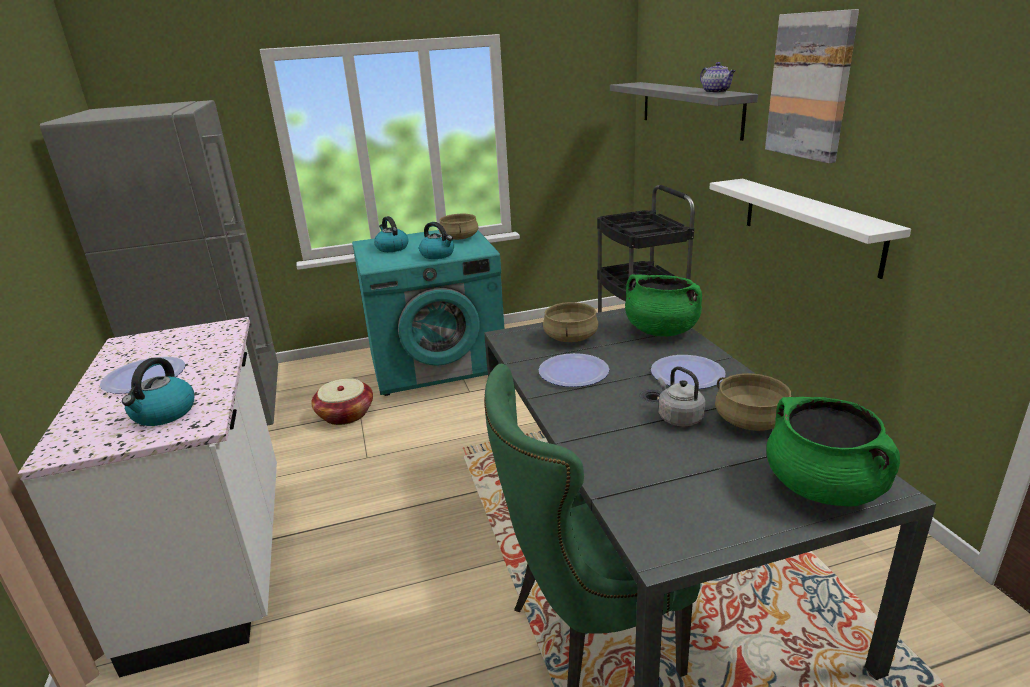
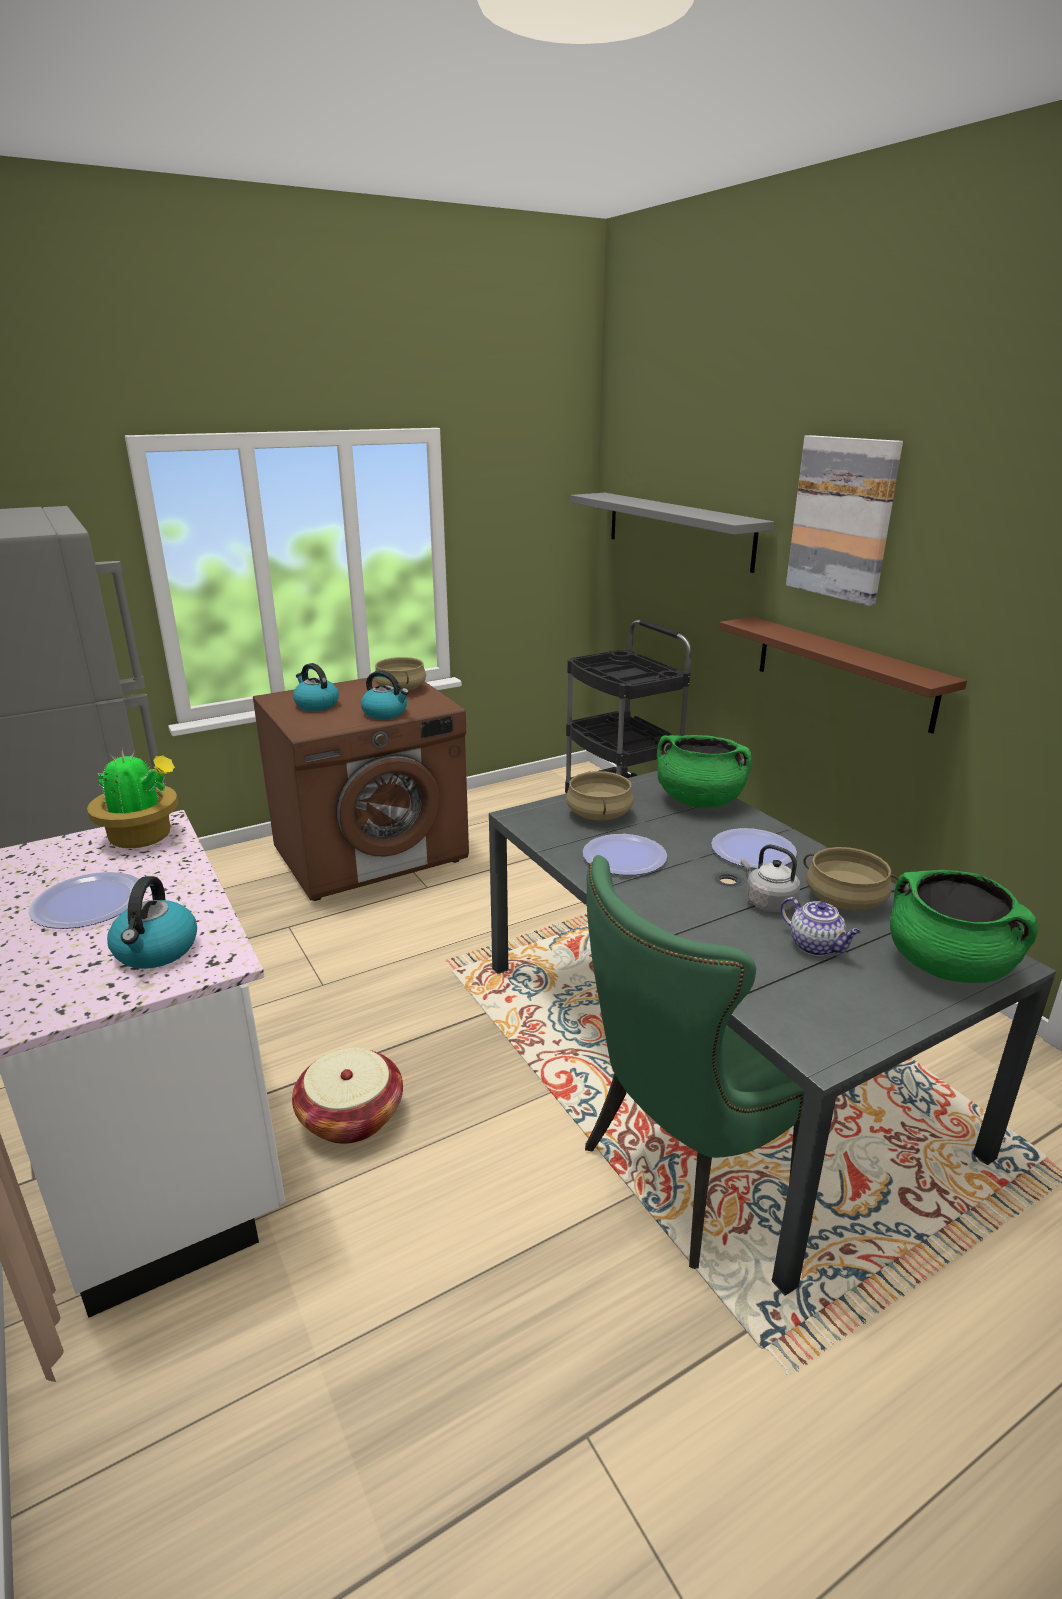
camera: 15 degrees left, 0 degrees up
(209, 334) = (143, 837): none -> potted plant
(345, 414) = (269, 930): basket -> basket (351, 1116)
(438, 367) = (373, 858): turquoise washing machine -> brown washing machine
(716, 92) = (723, 516): teapot -> teapot (816, 946)
(809, 224) = (842, 671): white shelf -> brown shelf

